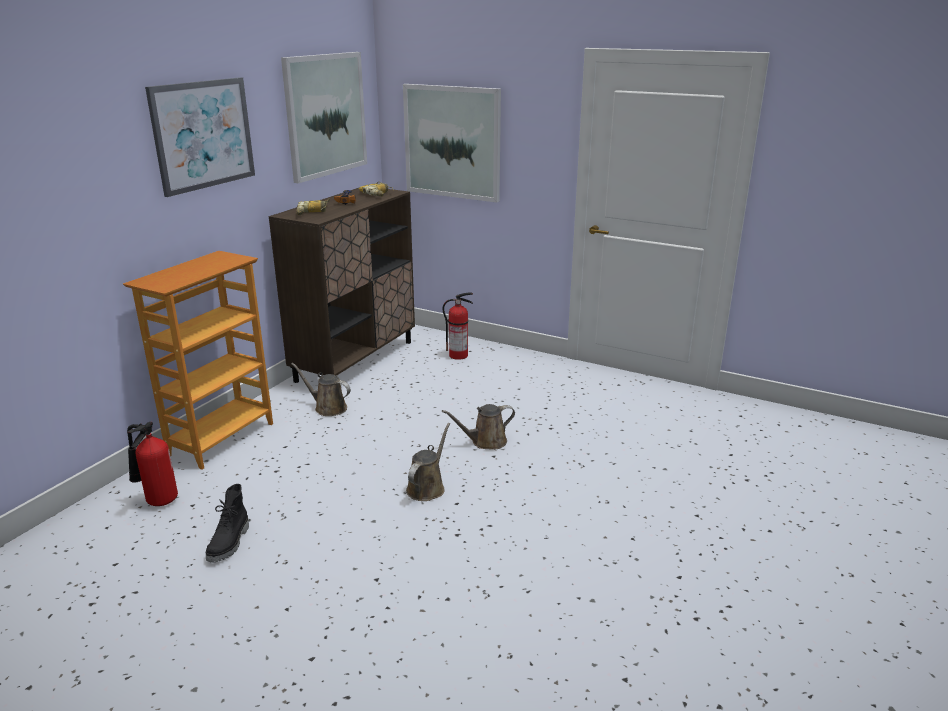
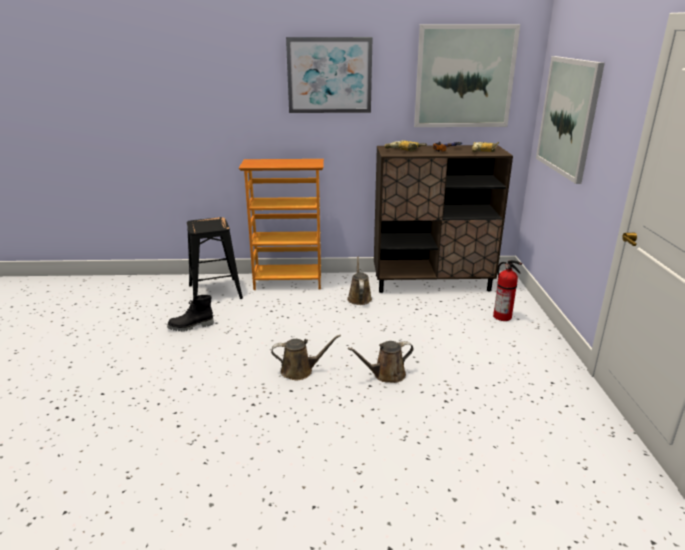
camera: 60 degrees right, 0 degrees up
(157, 501) = (214, 292): fire extinguisher -> black stool
(485, 442) = (386, 375): brown watering can -> brown watering can turned 60 degrees counterclockwise

